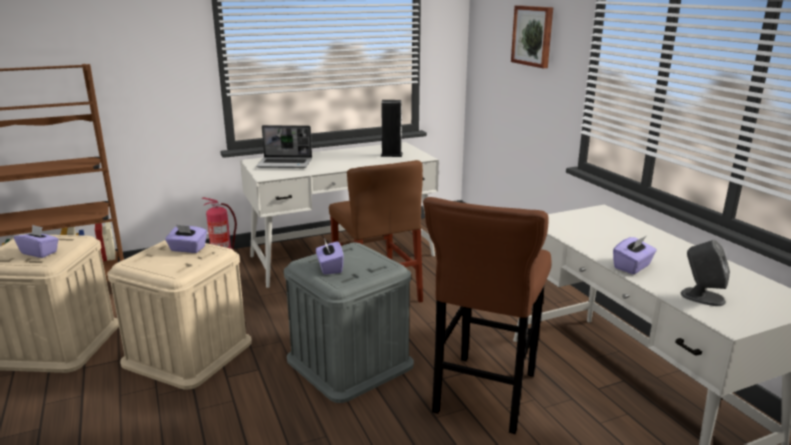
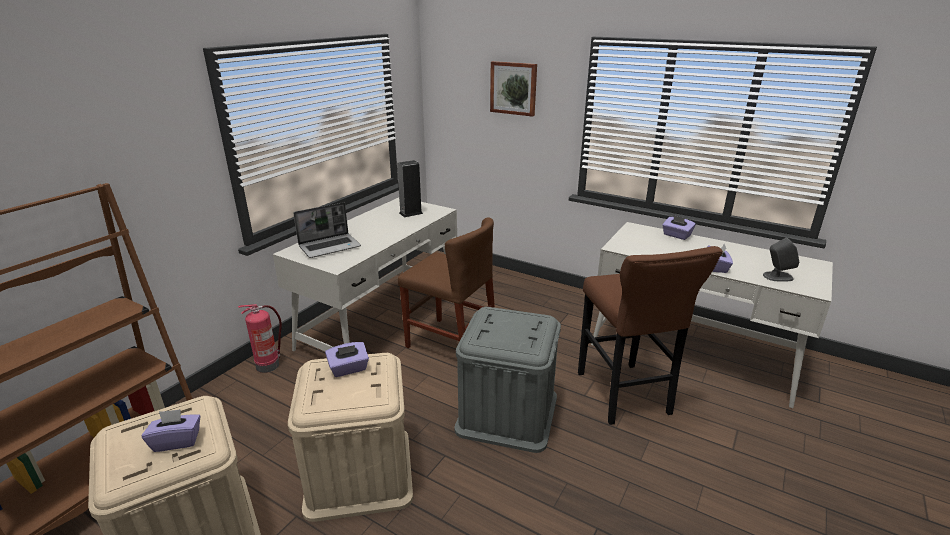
camera: 35 degrees left, 5 degrees up
(329, 267) = (504, 338): purple tissue box -> purple tissue box (676, 235)

